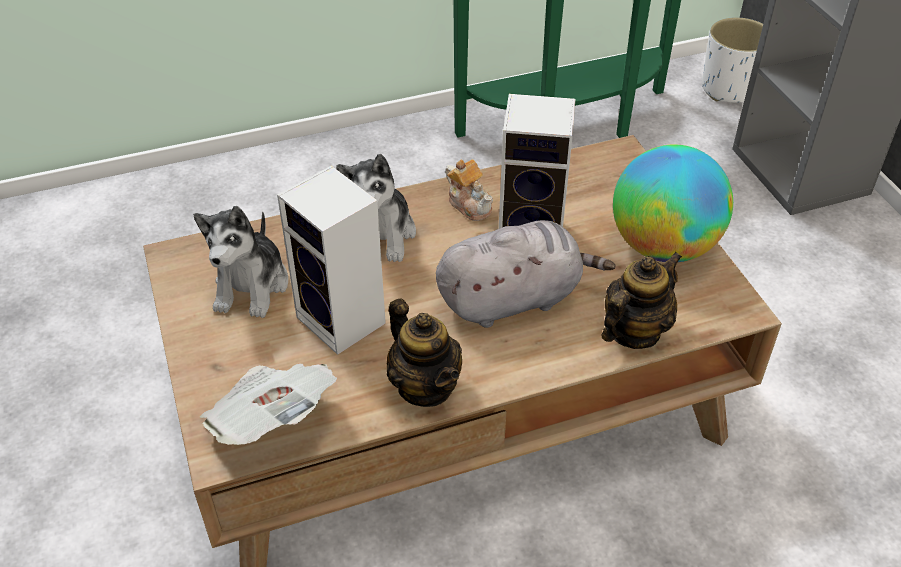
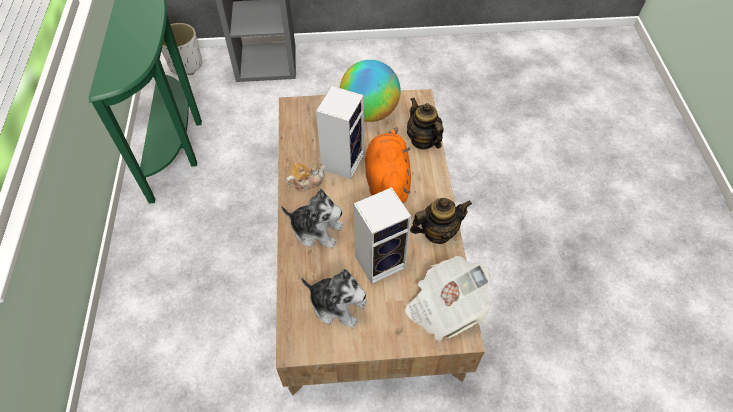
camera: 75 degrees left, 10 degrees up
(514, 298) = (387, 180): grey plush toy -> orange plush toy

